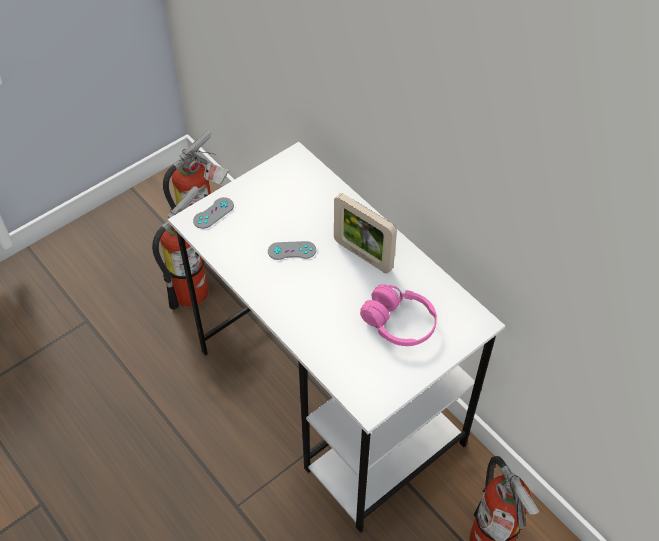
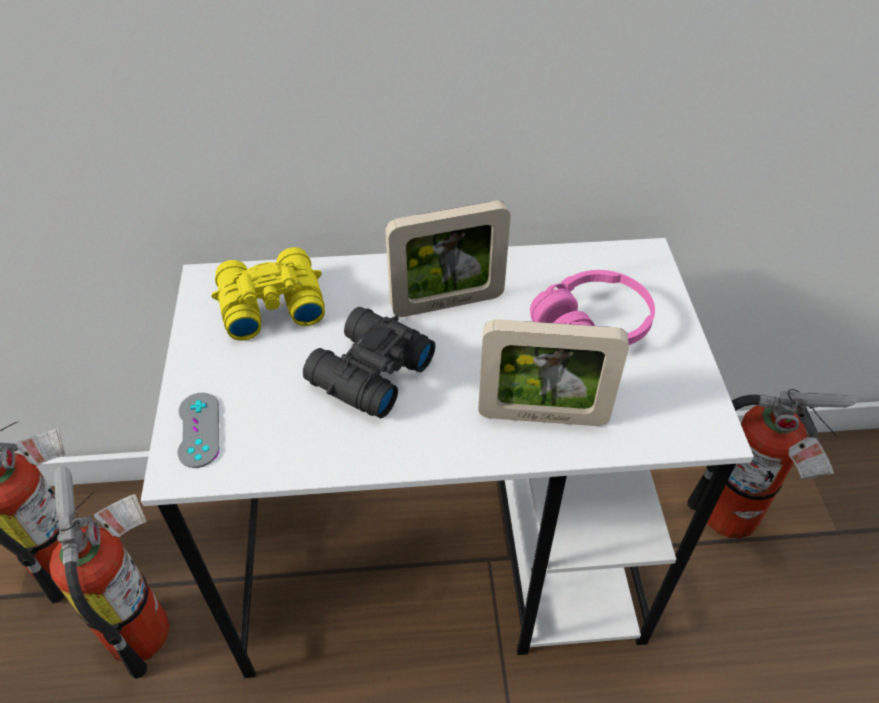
camera: 55 degrees left, 5 degrees down
(292, 251) = (367, 373): grey game controller -> black binoculars
(302, 188) = (269, 303): none -> yellow binoculars
(321, 332) = (542, 416): none -> picture frame

